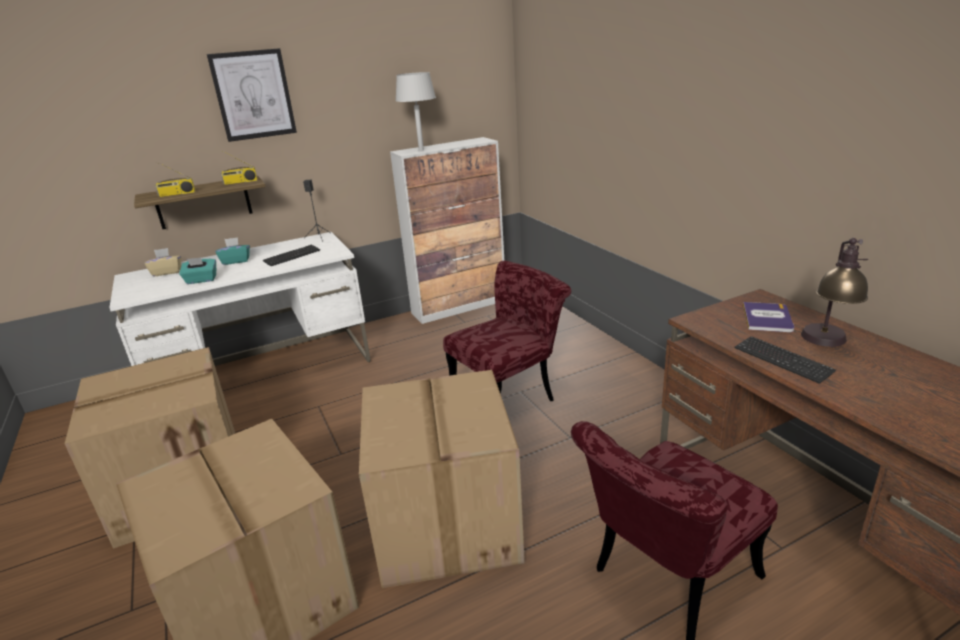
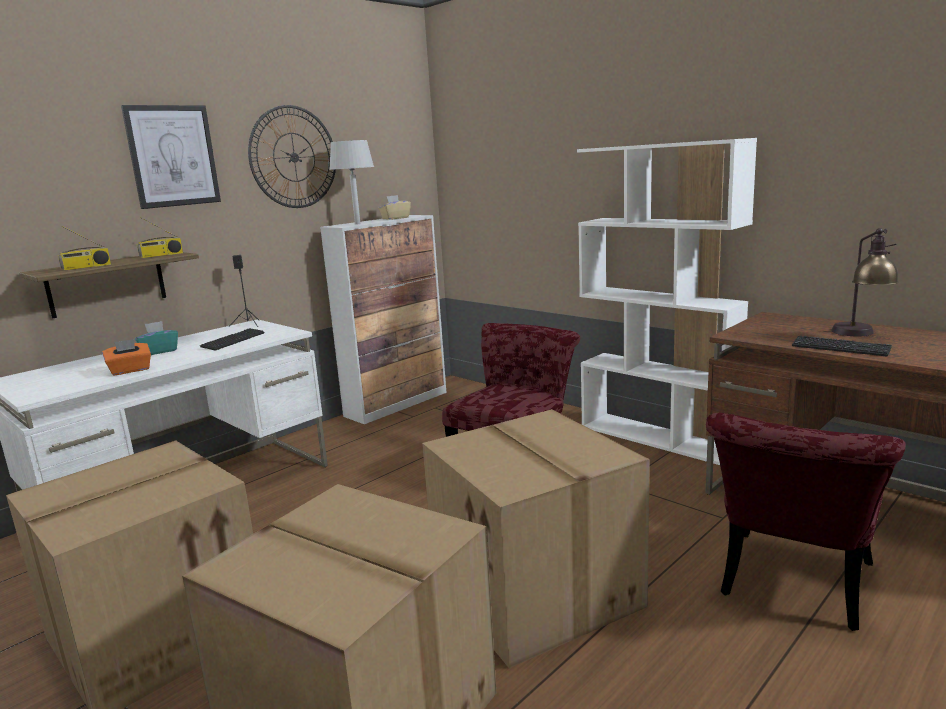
camera: 20 degrees left, 10 degrees down
(167, 272) = (67, 370): beige tissue box -> beige tissue box (395, 218)
(201, 280) = (130, 370): turquoise tissue box -> orange tissue box
(365, 89) = (294, 157): none -> wall clock
(659, 384) = (658, 437): none -> white bookcase
(767, 318) = (792, 326): book -> none

